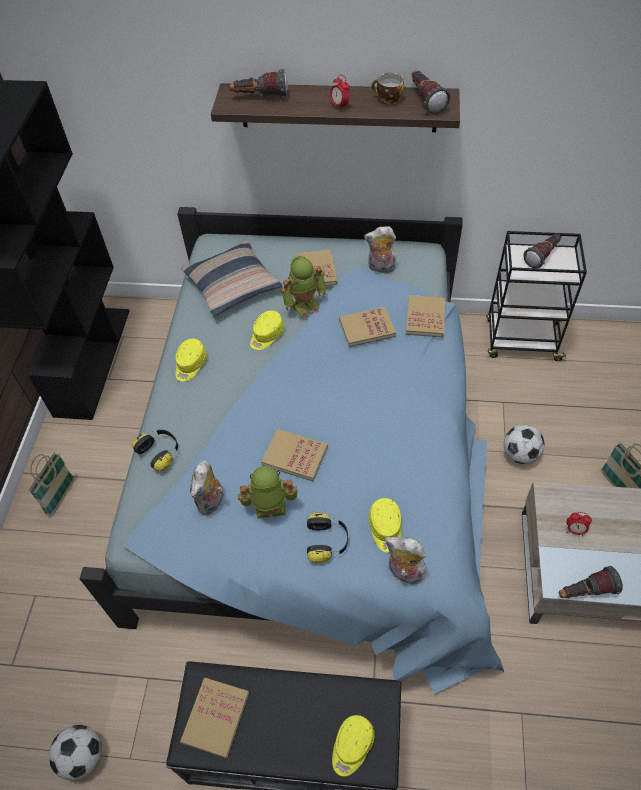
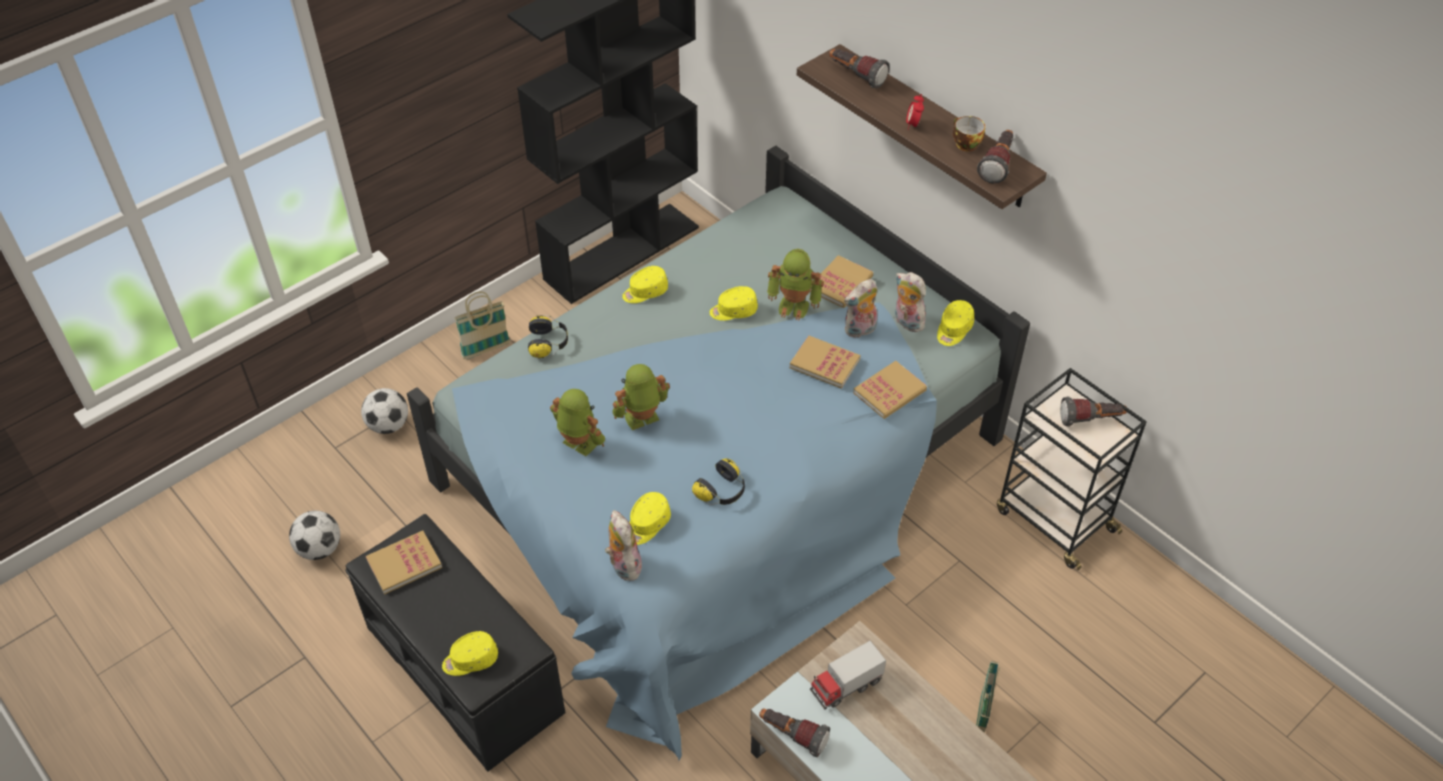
camera: 40 degrees right, 5 degrees down
(212, 503) = (543, 406): plush toy -> plush toy (860, 330)
(232, 285) = (755, 248): pillow -> none
(295, 456) = (642, 420): book -> toy robot
(327, 542) = (593, 499): headphones -> headphones (722, 491)
(412, 254) = (953, 330): none -> yellow cap
(520, 454) = (917, 617): football -> football (388, 425)
(575, 530) = (846, 686): alarm clock -> toy truck

